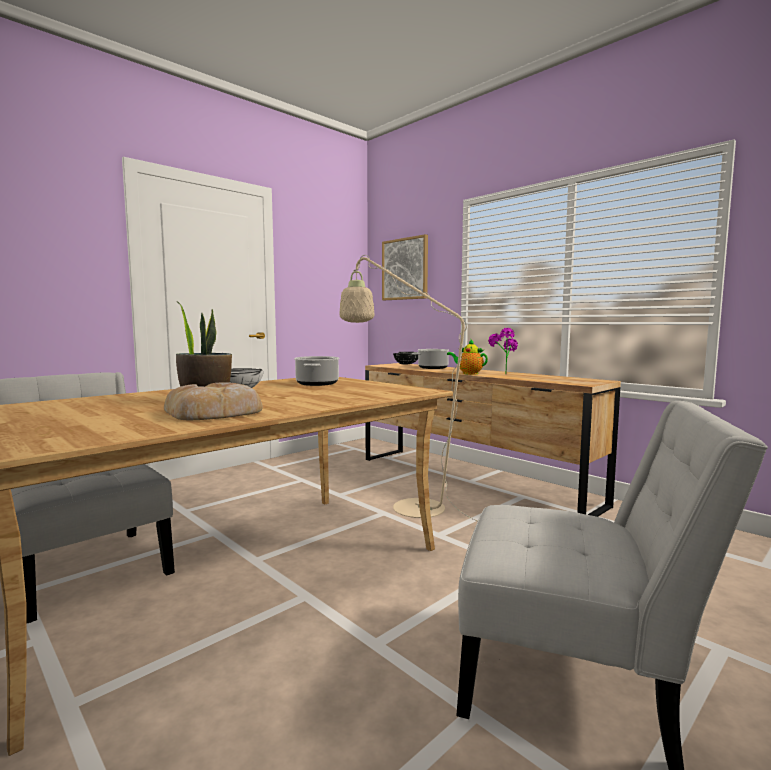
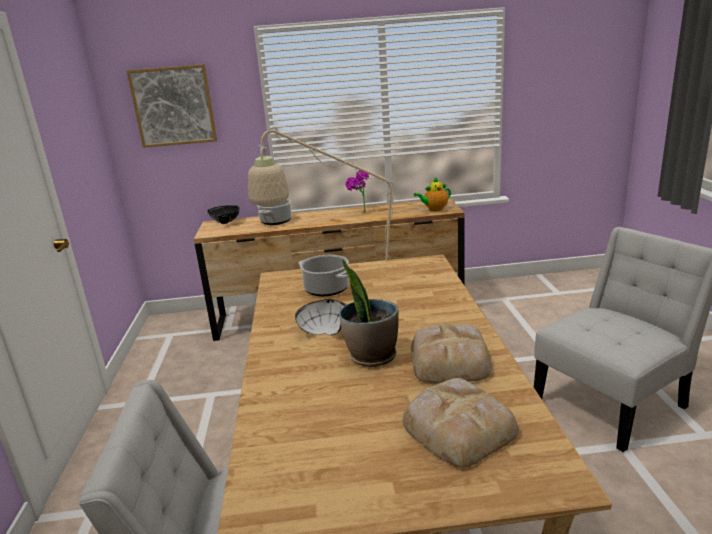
camera: 50 degrees left, 15 degrees up
(91, 424) = (458, 427): none -> bread
(468, 373) = (338, 221): teapot -> teapot (434, 209)

